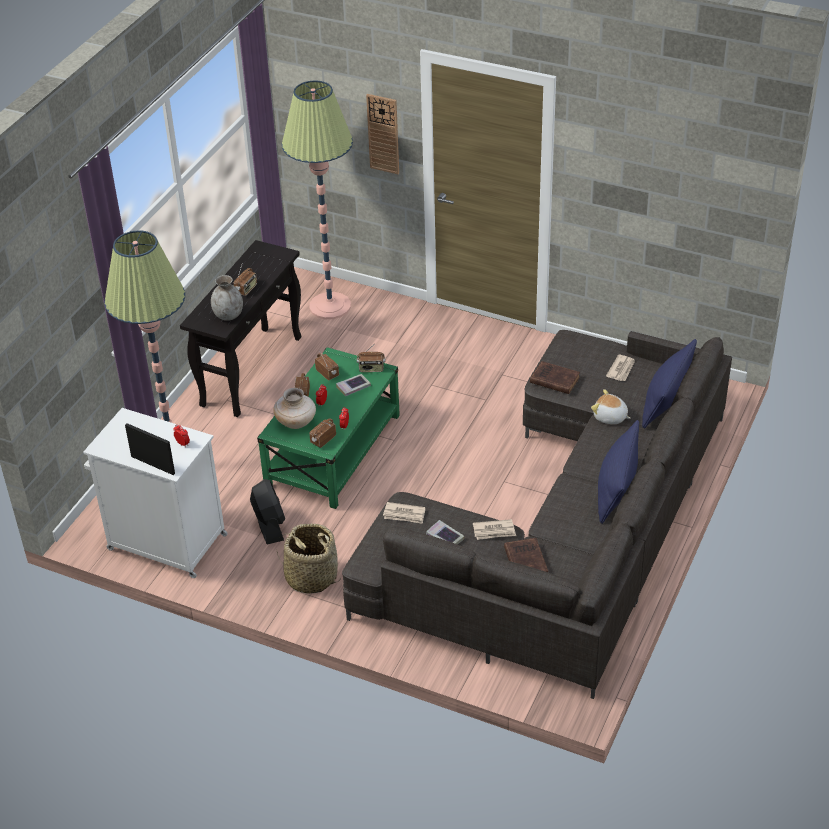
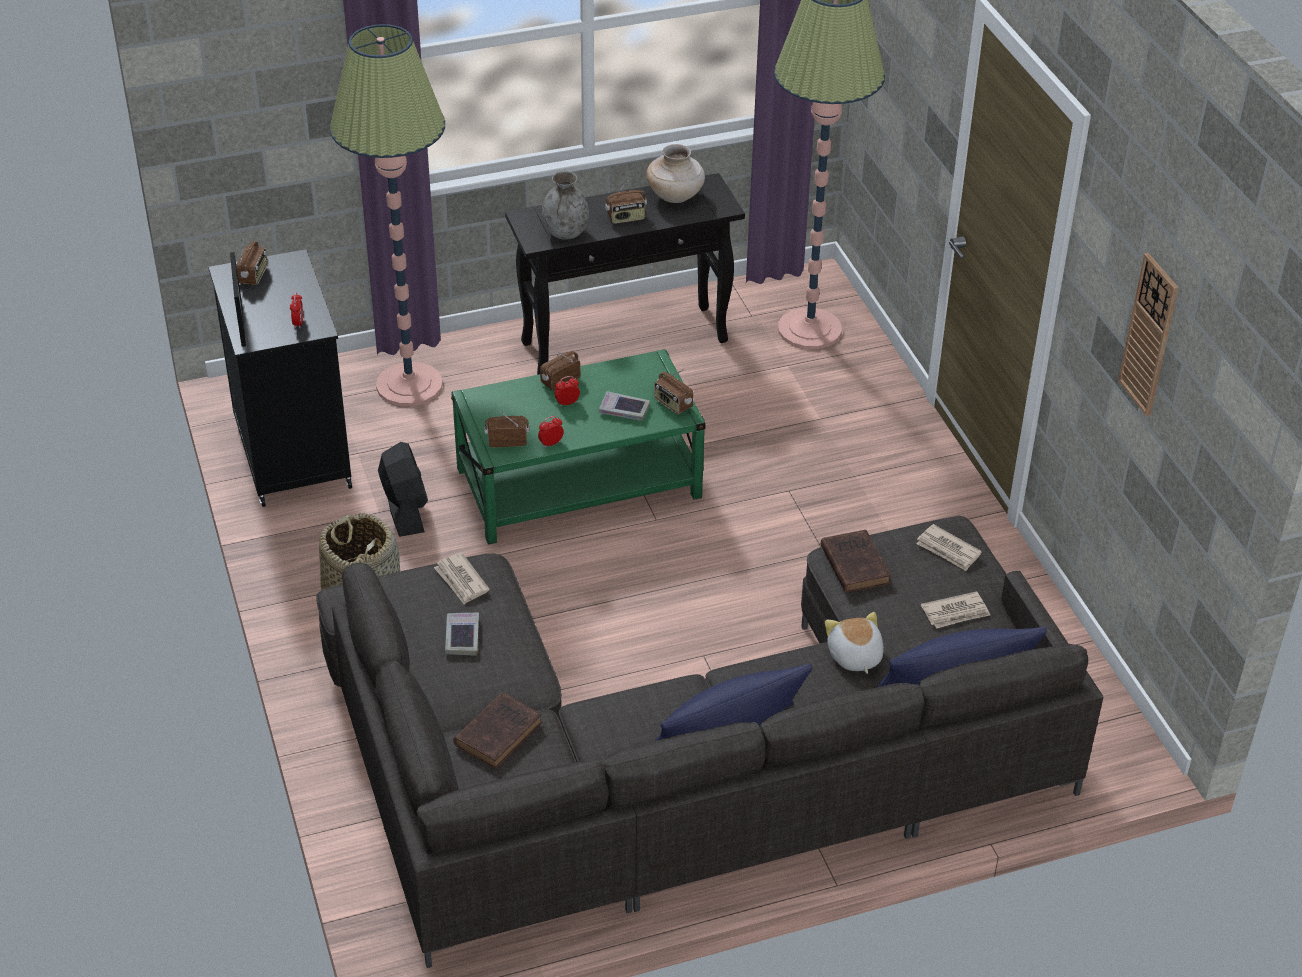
camera: 45 degrees right, 0 degrees up
(165, 542) = (291, 451): white cabinet -> black cabinet
(269, 524) = (405, 510): black fan -> black fan turned 45 degrees counterclockwise
(296, 422) = (510, 404): beige vase -> beige vase (675, 196)
(327, 373) = (621, 377): radio -> radio (254, 276)
(383, 134) = (929, 109): wall clock -> wall clock (1149, 335)
(494, 531) = (520, 673): newspaper -> newspaper (948, 550)

